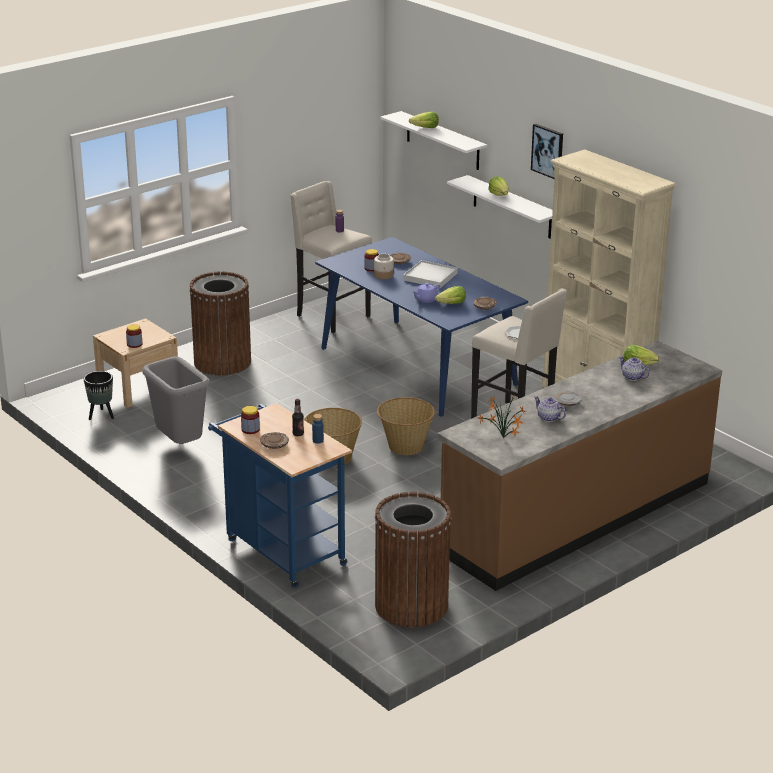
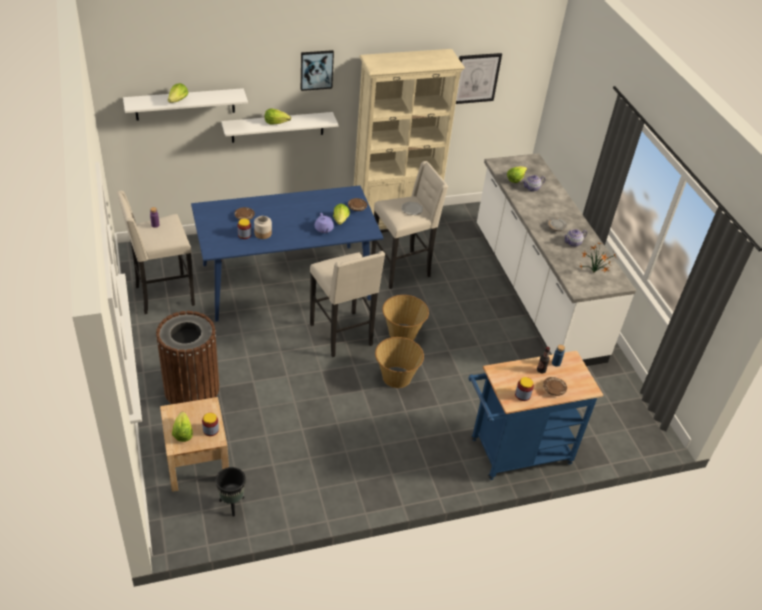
camera: 70 degrees left, 15 degrees up
(122, 334) = (183, 433): none -> lettuce
(179, 445) = (321, 464): grey trash can -> none
(367, 415) = (343, 335): none -> beige stool
(411, 605) = (612, 409): brown trash can -> none
(430, 277) = (284, 212): white tray -> none
(576, 516) = (535, 291): brown counter -> white counter
(707, 241) = (476, 78): none -> picture

